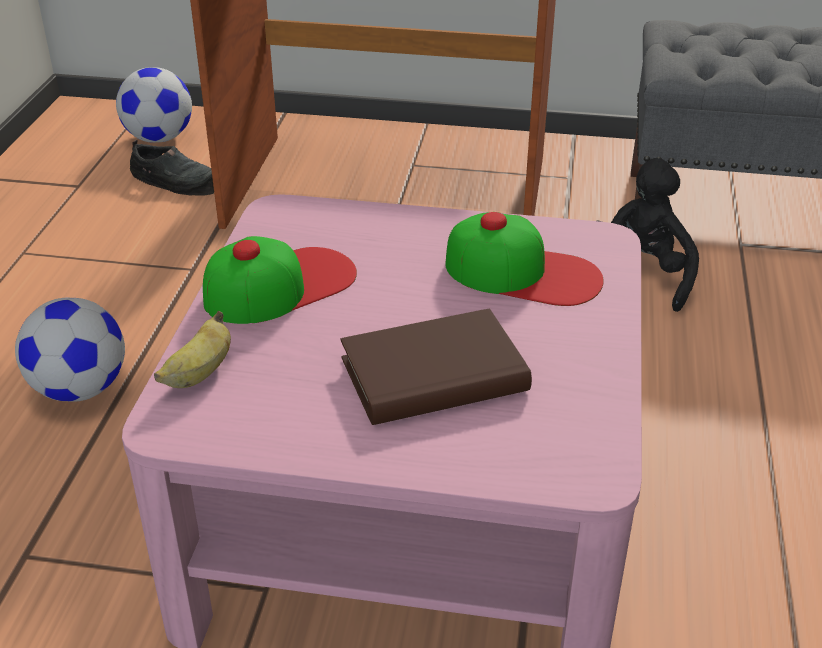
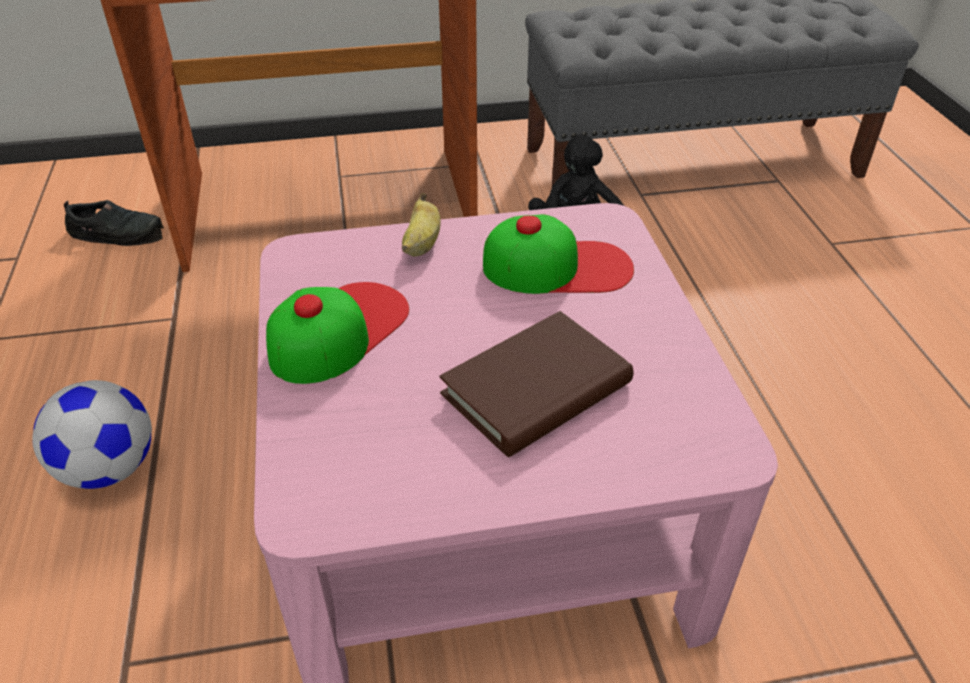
camera: 20 degrees left, 5 degrees up
(159, 138) = (83, 194): football -> none
(199, 374) = (306, 448): banana -> banana (421, 245)

